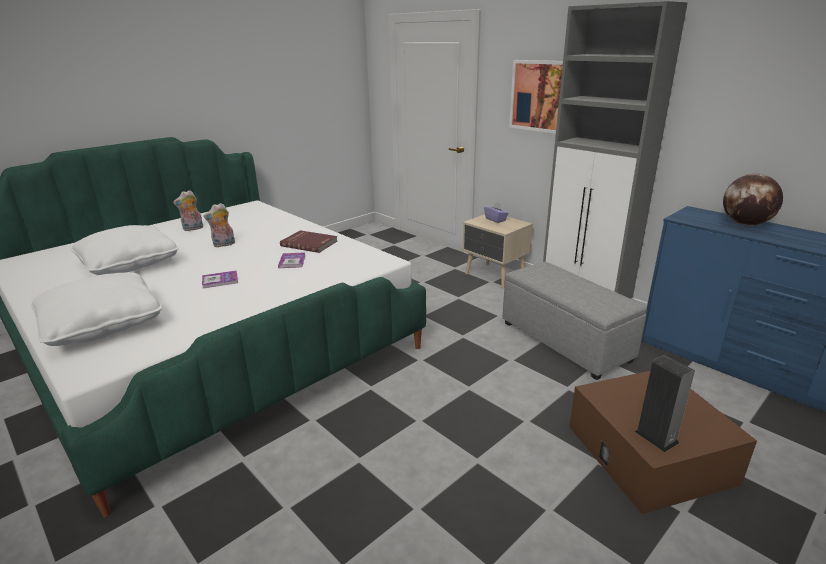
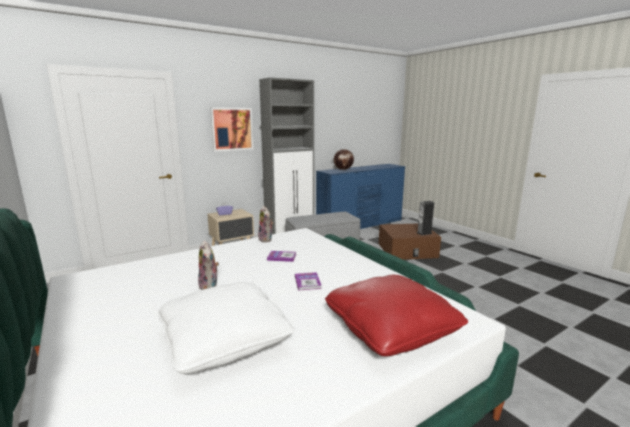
camera: 80 degrees left, 10 degrees down
(102, 325) = (391, 329): white pillow -> red pillow
(193, 229) = (122, 310): plush toy -> plush toy (266, 239)
(309, 243) = (244, 251): red book -> none

